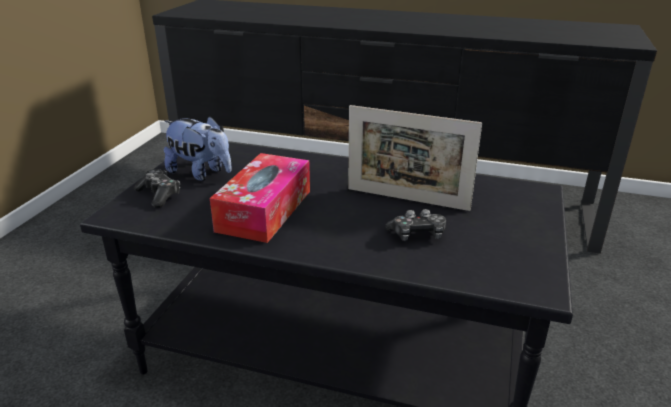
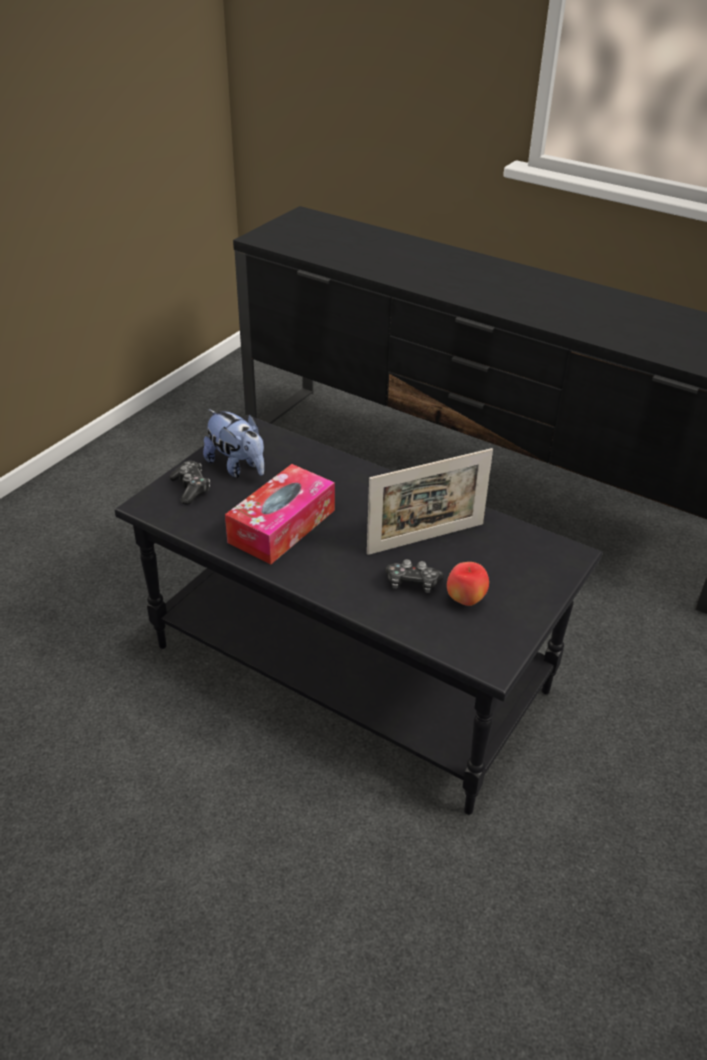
camera: 15 degrees right, 10 degrees up
(407, 199) = (426, 538): picture frame -> picture frame turned 60 degrees counterclockwise
(476, 239) = (465, 600): none -> apple

